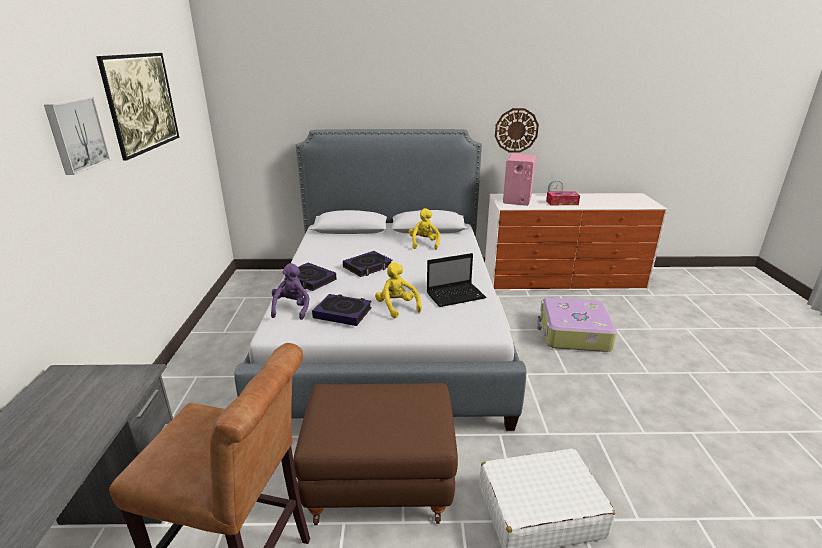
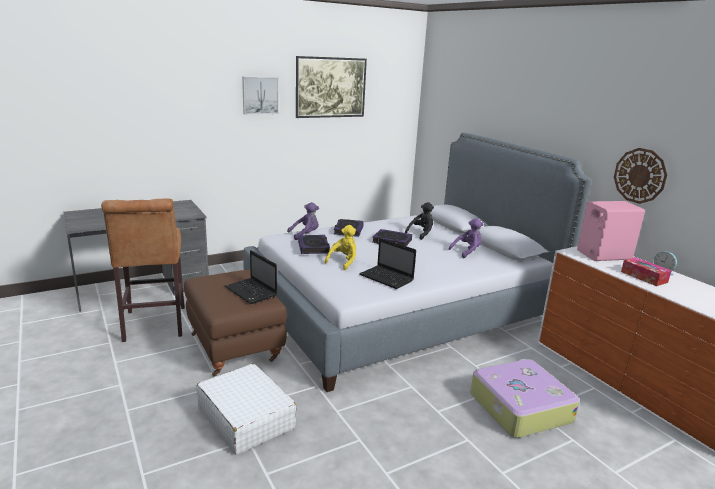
camera: 60 degrees right, 5 degrees down
(361, 248) = (421, 234): none -> black plush toy
(402, 397) = (252, 292): none -> laptop
(424, 243) = (467, 252): yellow plush toy -> purple plush toy

